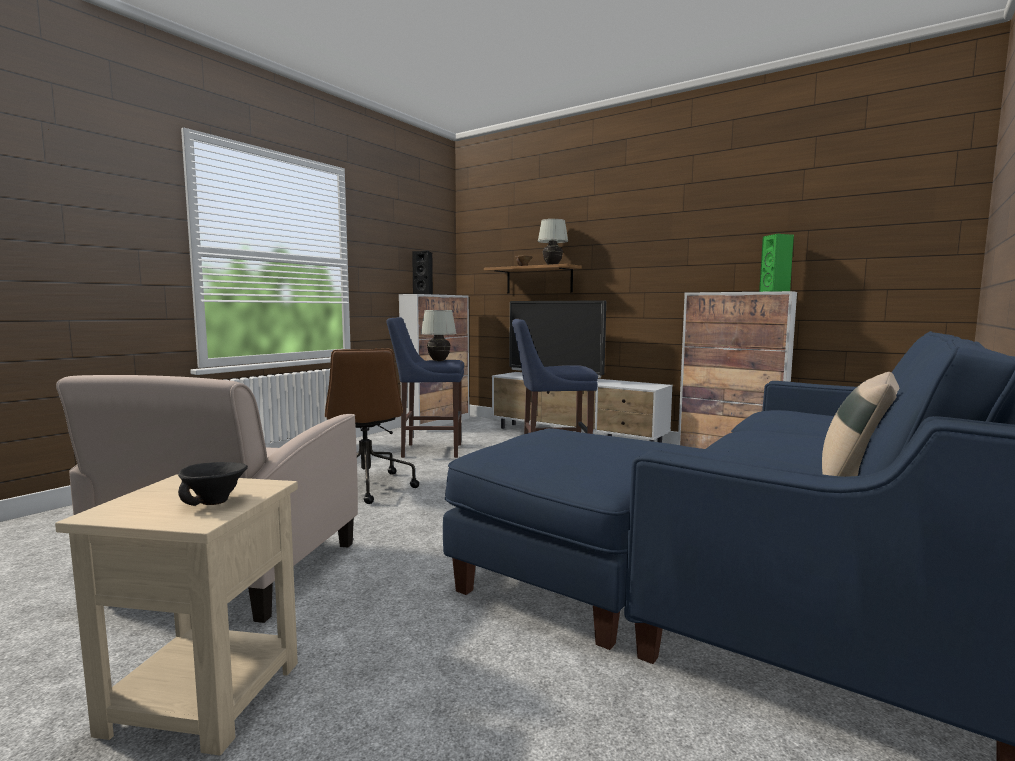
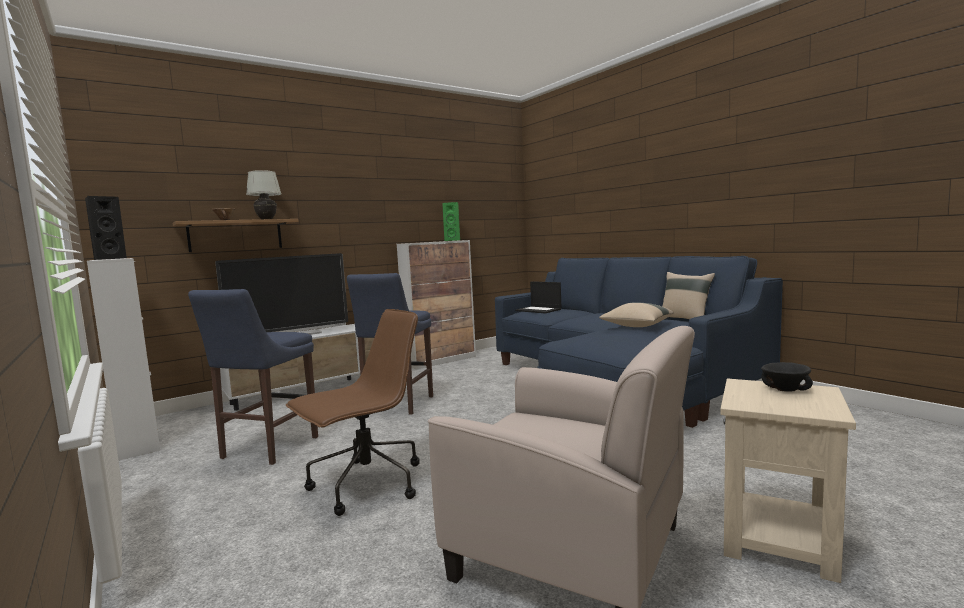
camera: 70 degrees left, 0 degrees up
(366, 487) = (366, 485): brown office chair -> brown office chair turned 45 degrees counterclockwise
(439, 361) = (271, 335): white table lamp -> none
(681, 451) = (636, 326): none -> beige pillow
(802, 413) = (539, 310): none -> laptop

